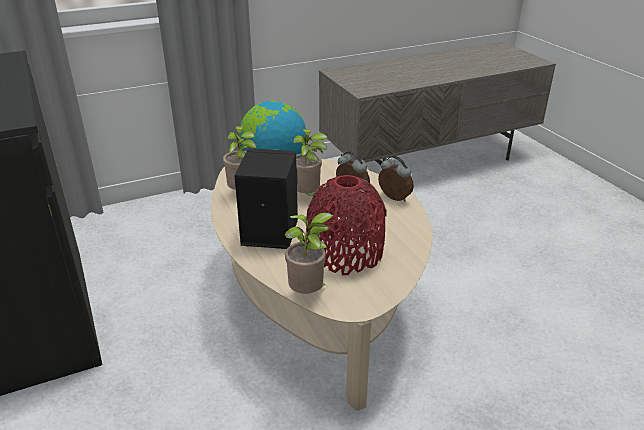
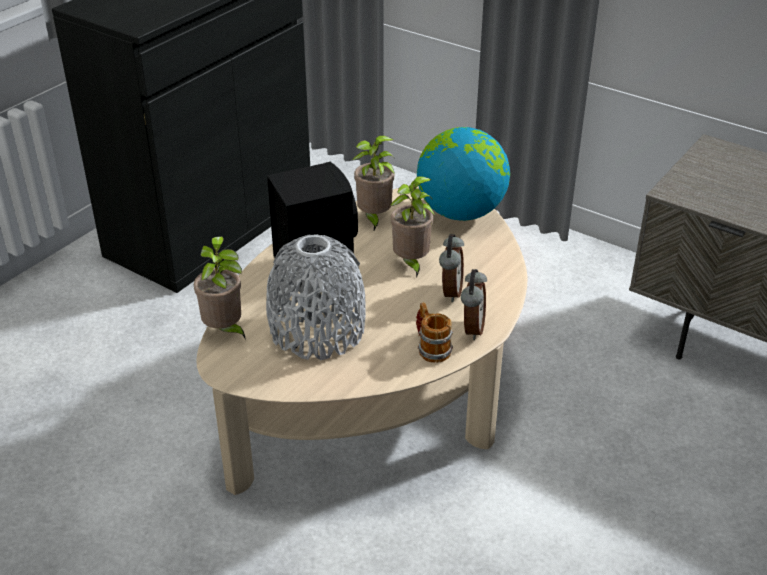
camera: 60 degrees right, 5 degrees up
(345, 253) = (317, 330): red vase -> grey vase
(400, 217) = (431, 348): none -> mug

